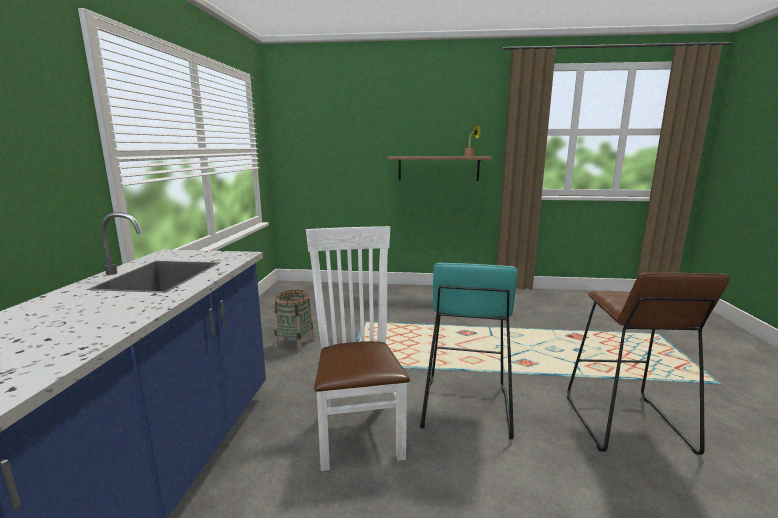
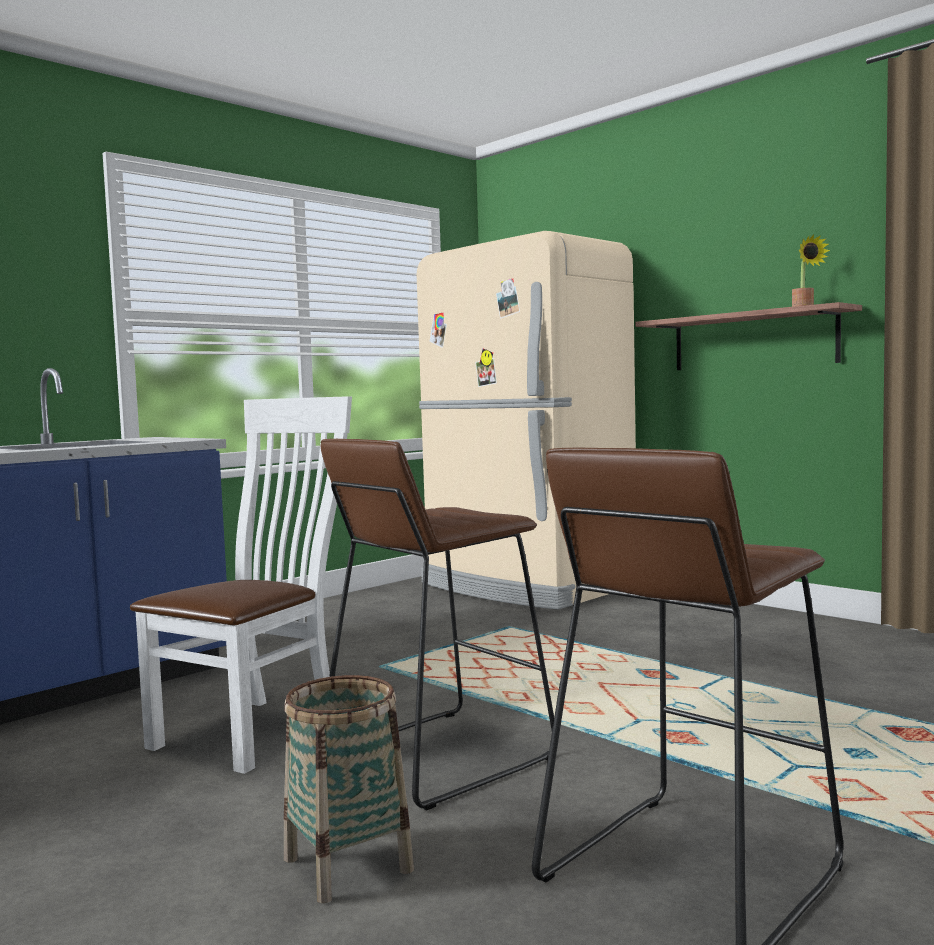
camera: 40 degrees right, 10 degrees down
(295, 343) = (364, 631): basket -> basket (347, 865)
(326, 294) = (525, 586): none -> beige fridge
(465, 408) = (436, 756): turquoise stool -> brown stool

